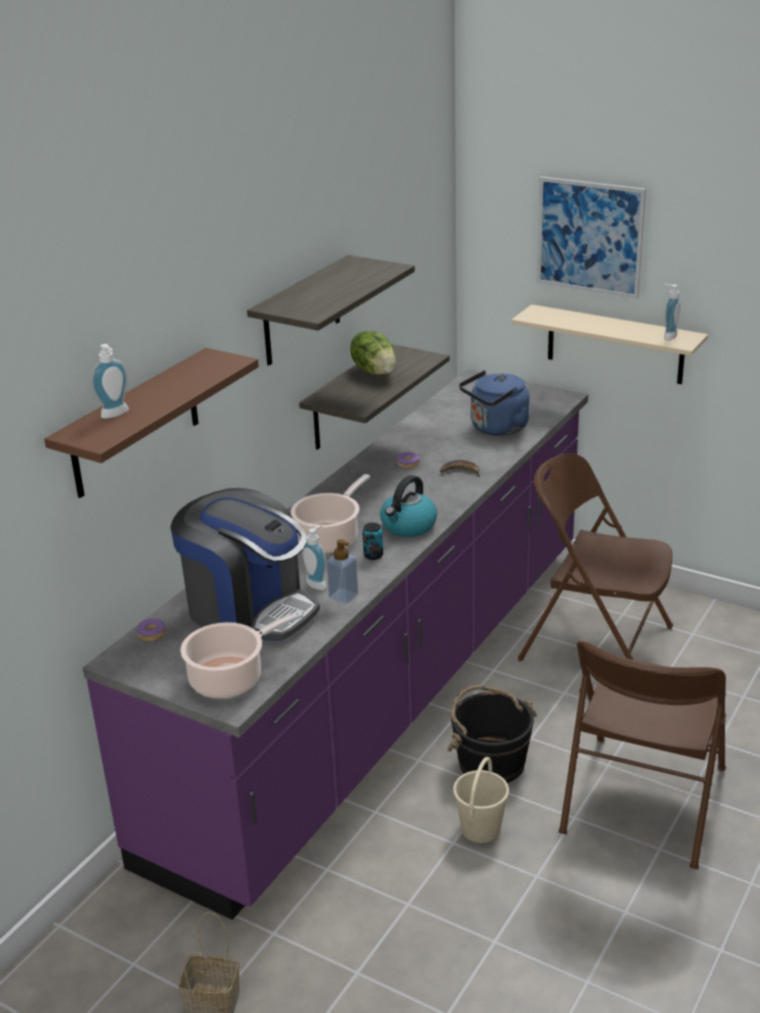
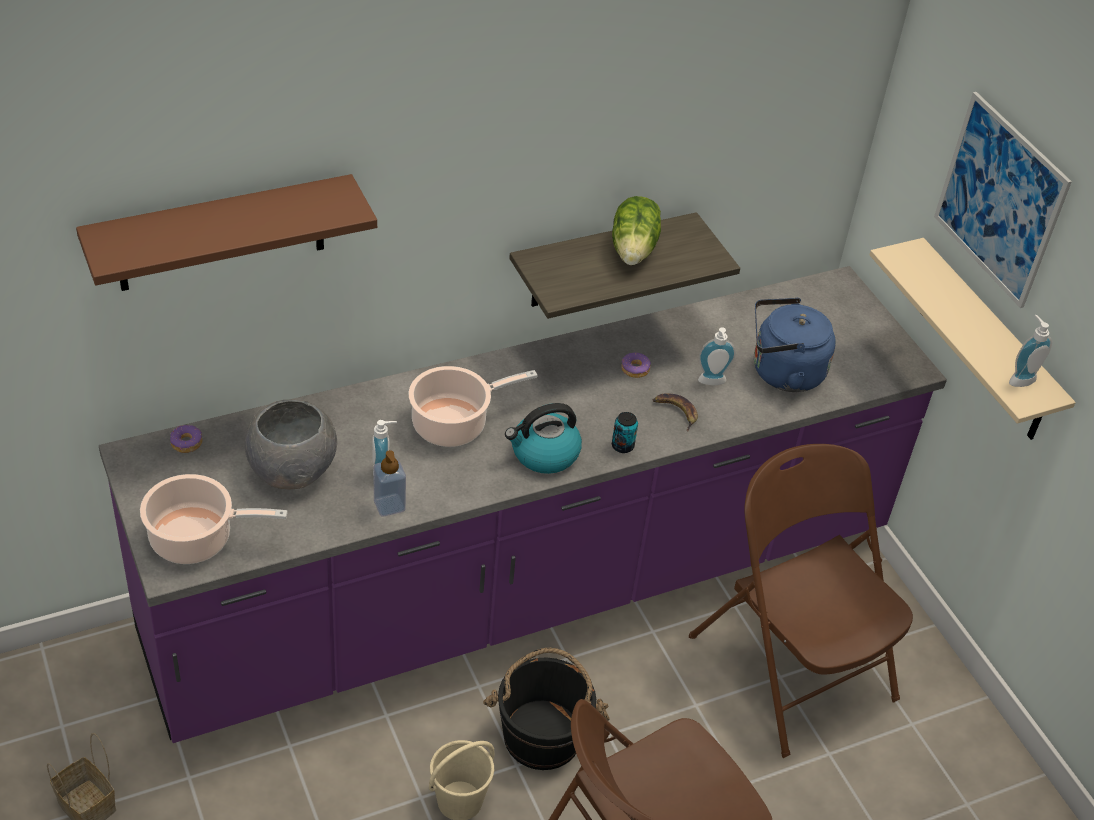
camera: 30 degrees right, 15 degrees up
(116, 415) = (165, 230): soap dispenser -> soap dispenser (712, 383)
(249, 610) = (292, 468): coffee machine -> grey bowl
(301, 312) = (535, 158): shelf -> none
(373, 555) = (470, 471): can -> can (622, 446)

